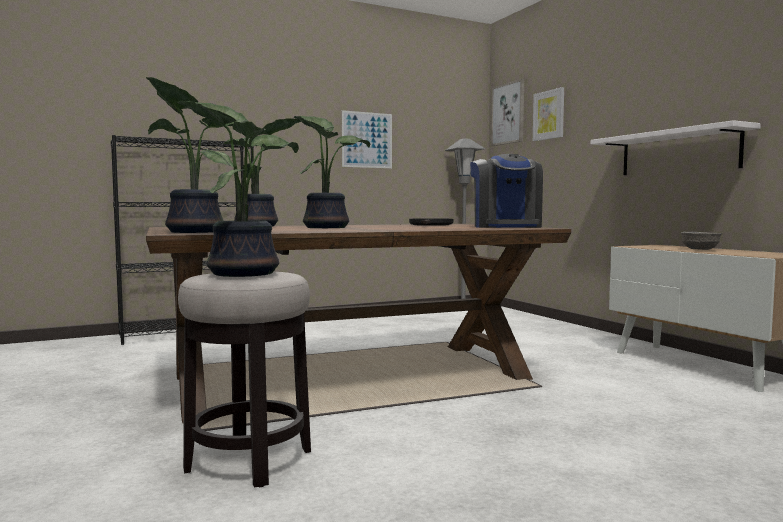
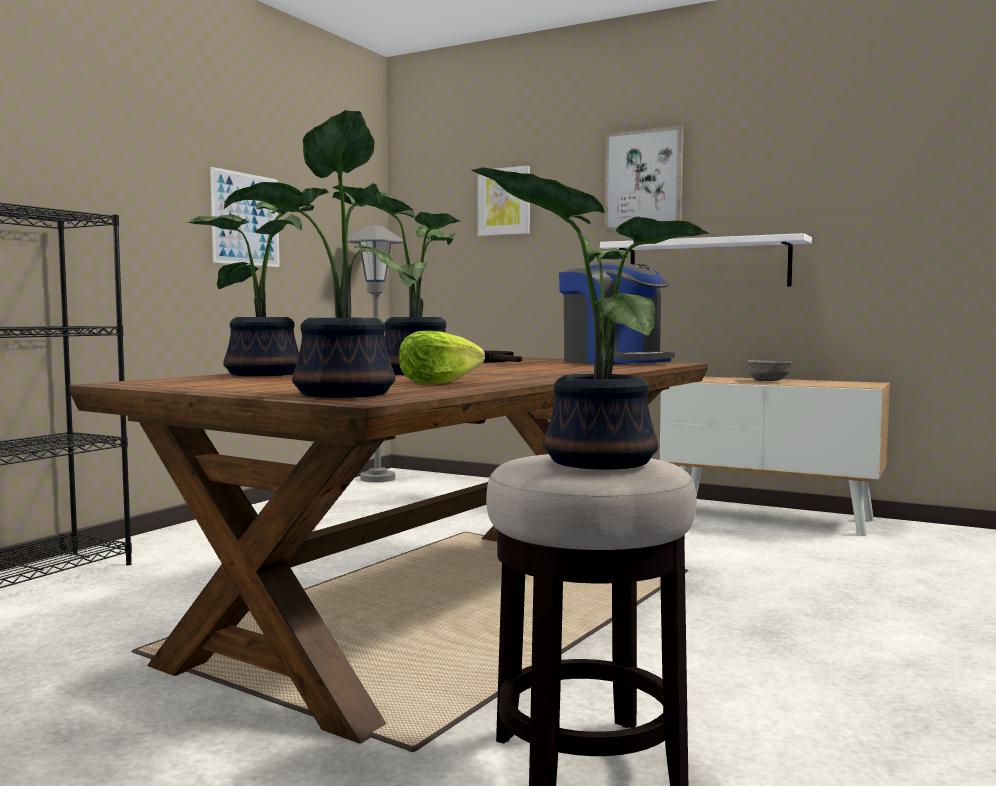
camera: 35 degrees left, 0 degrees up
(285, 230) = (438, 382): none -> lettuce
(508, 113) = (428, 193): picture -> picture (644, 180)

